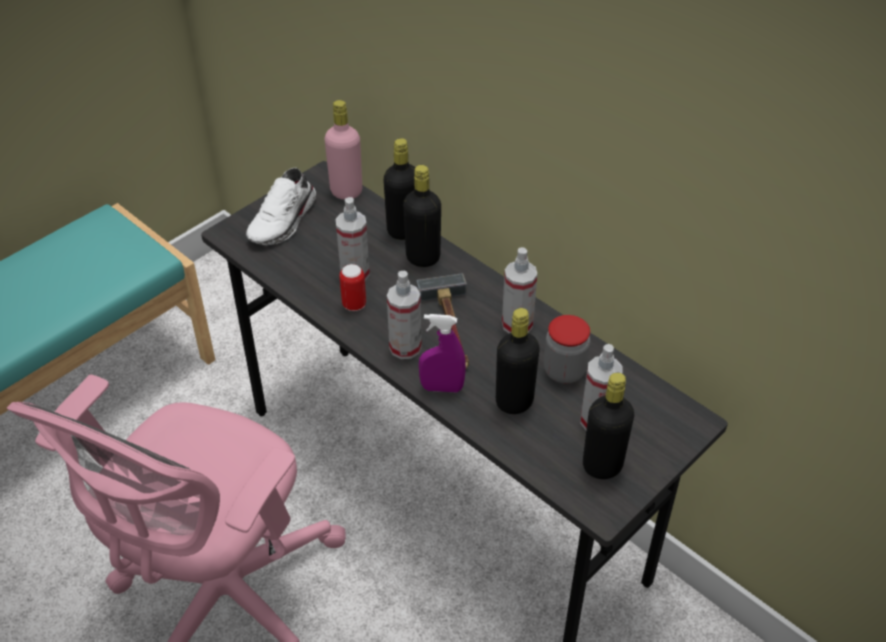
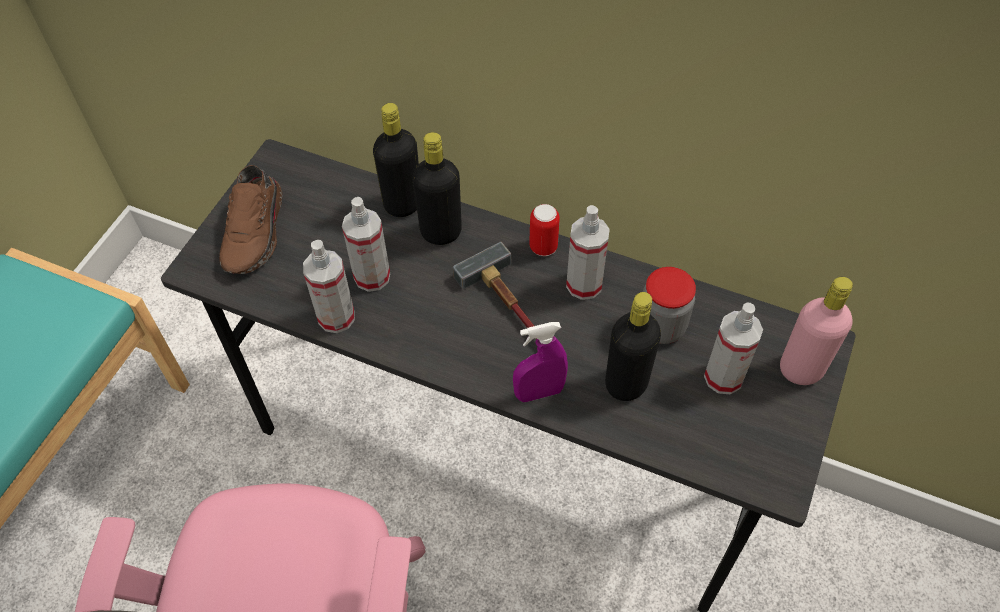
camera: 20 degrees left, 10 degrees up
(284, 221) = (256, 232): white shoe -> brown shoe
(346, 191) = (313, 172): pink bottle -> pink bottle (801, 369)
(354, 304) = (389, 317): can -> can (543, 247)
(405, 347) = (474, 354): spray bottle -> spray bottle (336, 317)
(602, 466) = (755, 431): black bottle -> none

